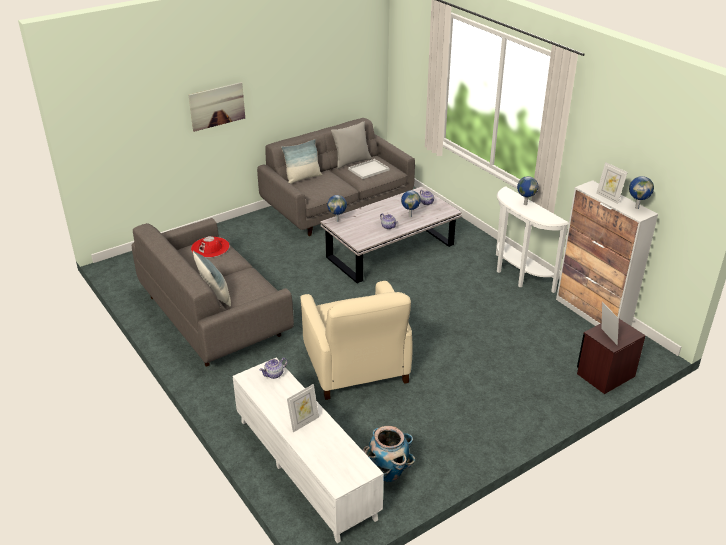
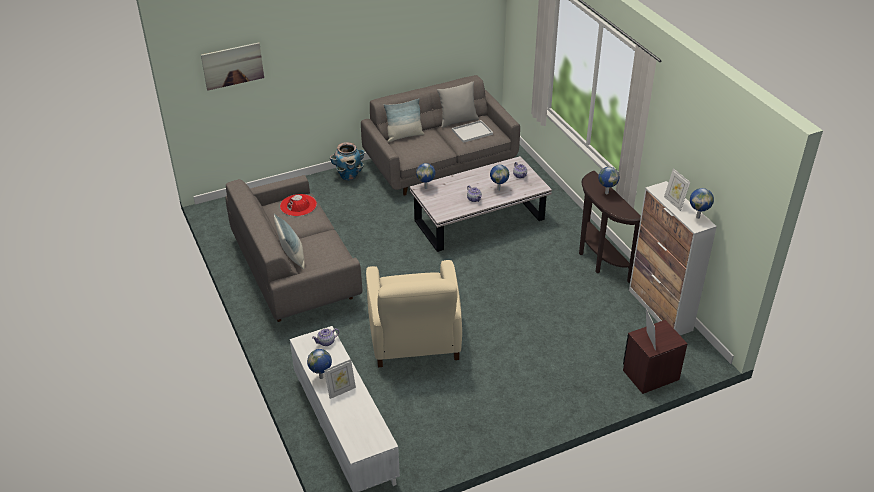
camera: 10 degrees right, 5 degrees up
(217, 106) = (321, 63): picture -> picture (232, 66)
(278, 411) = (321, 377): none -> globe
(388, 472) = (416, 443): planter -> planter (348, 176)
(517, 275) = (598, 260): white console table -> brown console table

